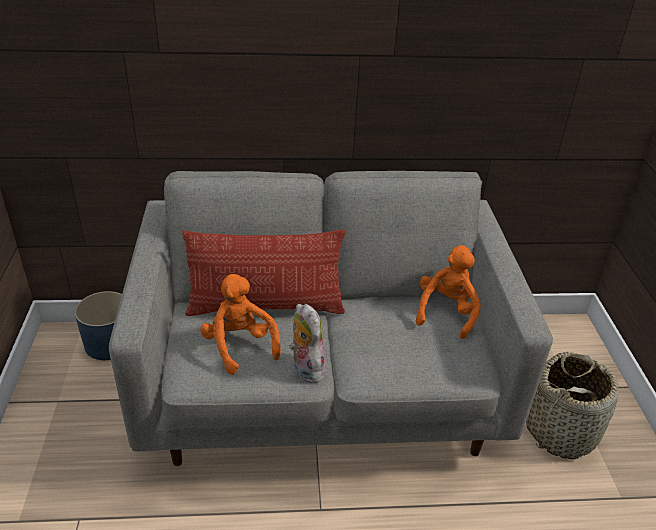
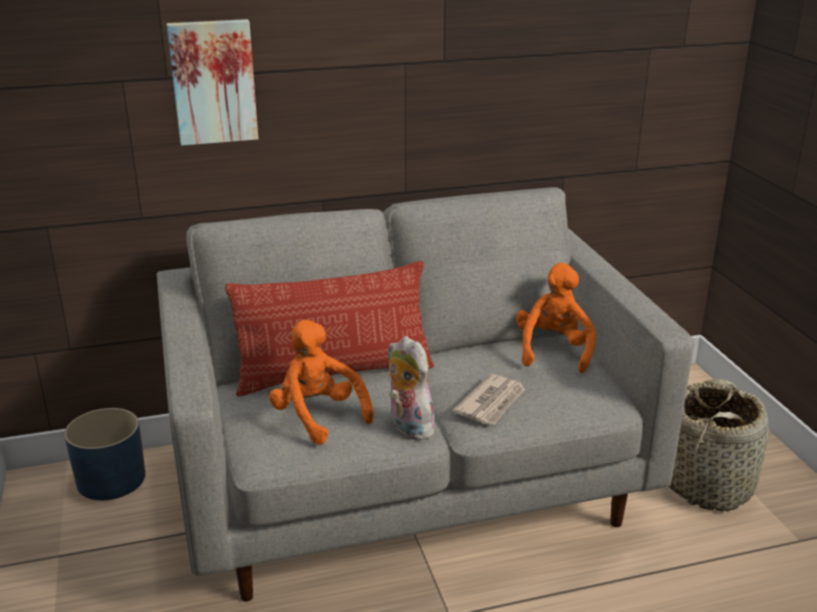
camera: 10 degrees left, 10 degrees down
(196, 58) = (213, 82): none -> picture
(378, 356) = (491, 403): none -> newspaper

